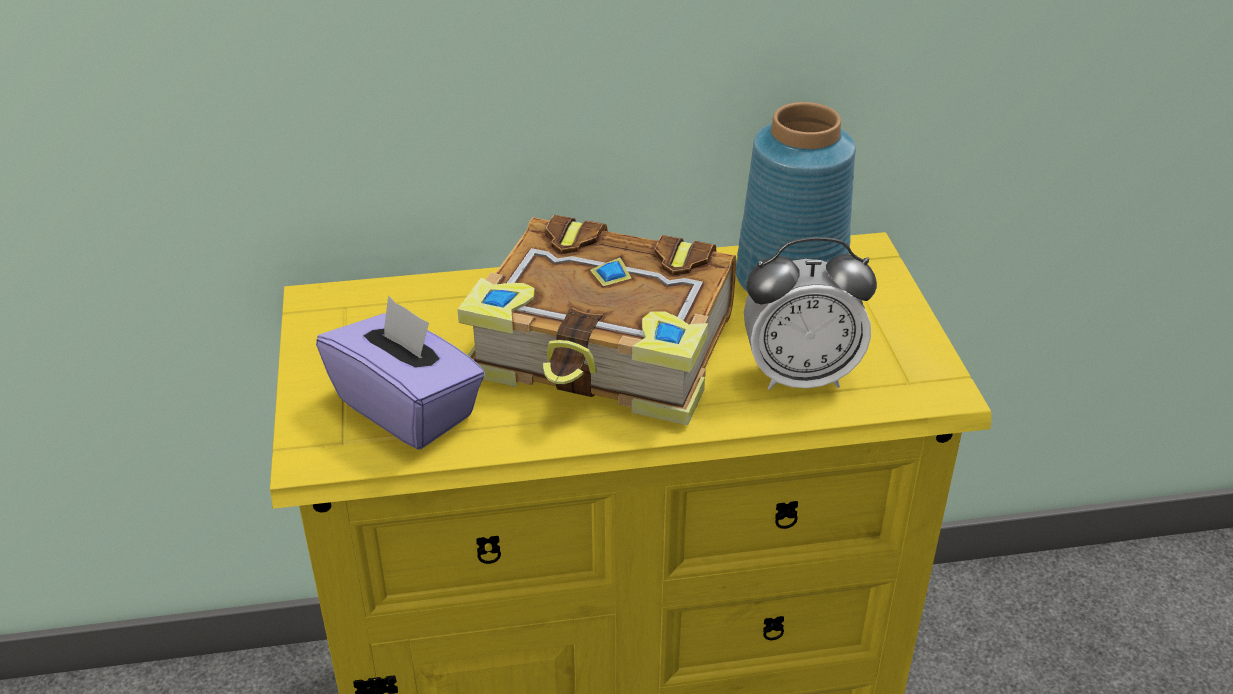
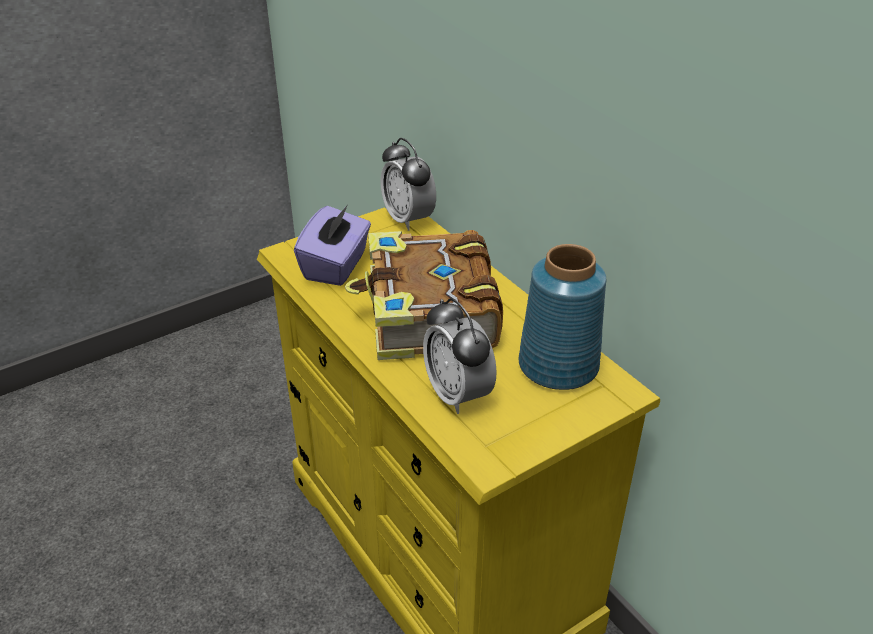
camera: 65 degrees right, 0 degrees up
(346, 300) = (408, 219): none -> alarm clock

